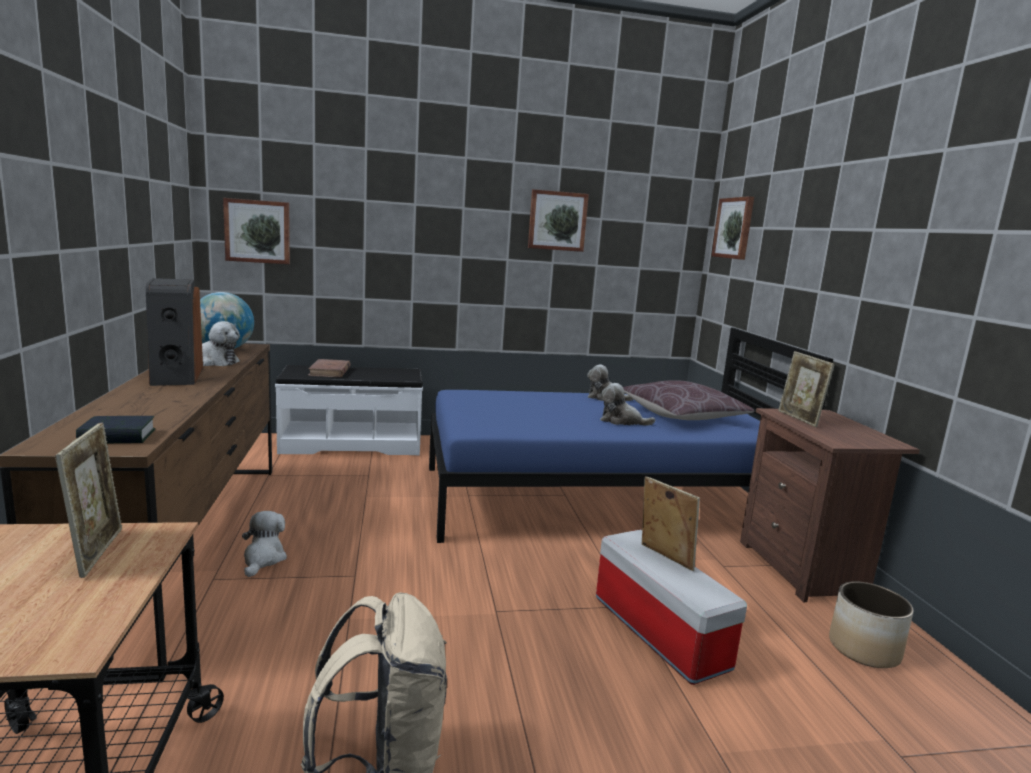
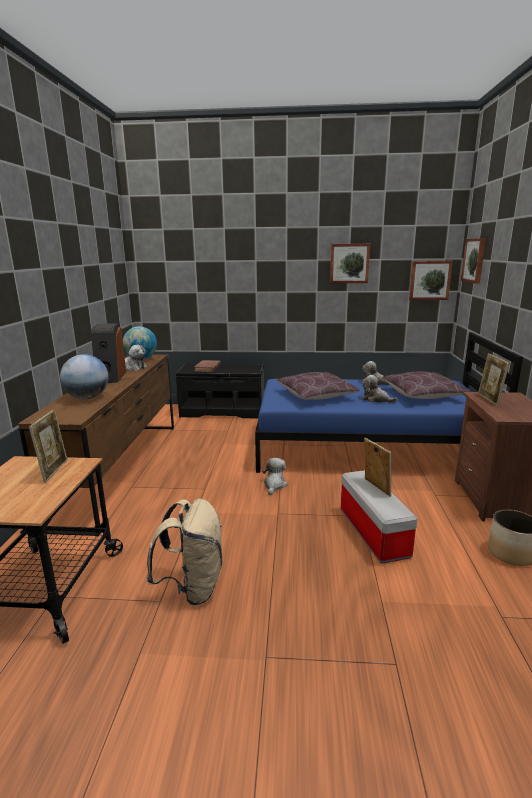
camera: 15 degrees right, 5 degrees up
(118, 437) = (71, 413): book -> none
(143, 410) = (87, 398): none -> globe
(258, 231) = (164, 285): picture -> picture (429, 280)
(263, 559) = (158, 477): plush toy -> plush toy (274, 485)
(352, 444) = (223, 411): white bench -> black bench
(528, 415) = (316, 396): none -> brown pillow

